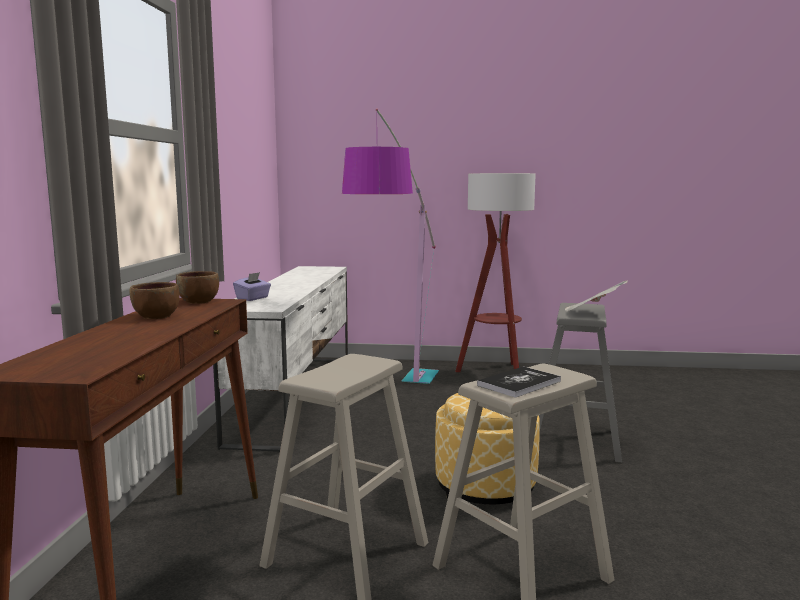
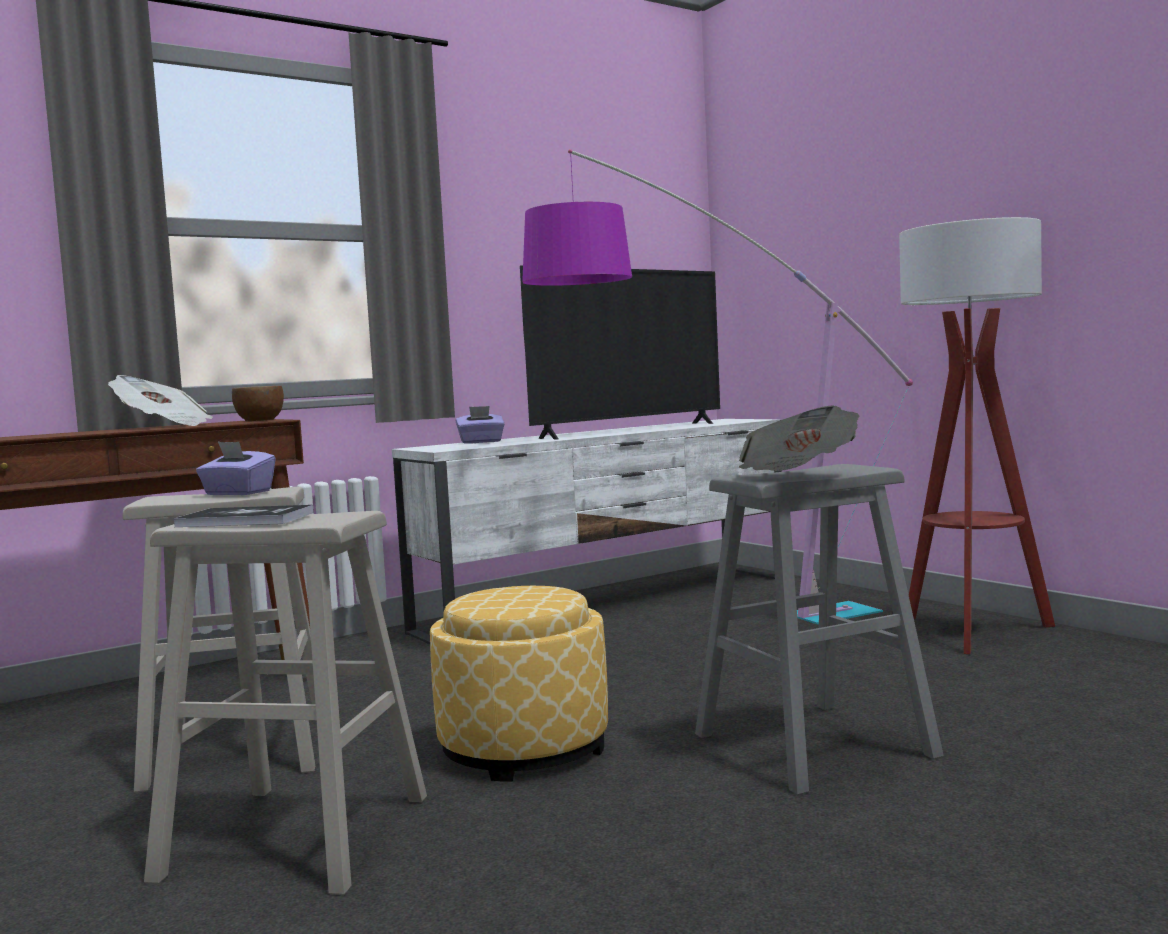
camera: 50 degrees right, 5 degrees down
(157, 316) = (164, 426): brown bowl -> newspaper
(304, 281) = (630, 430): none -> television
(349, 366) = (237, 493): none -> purple tissue box

